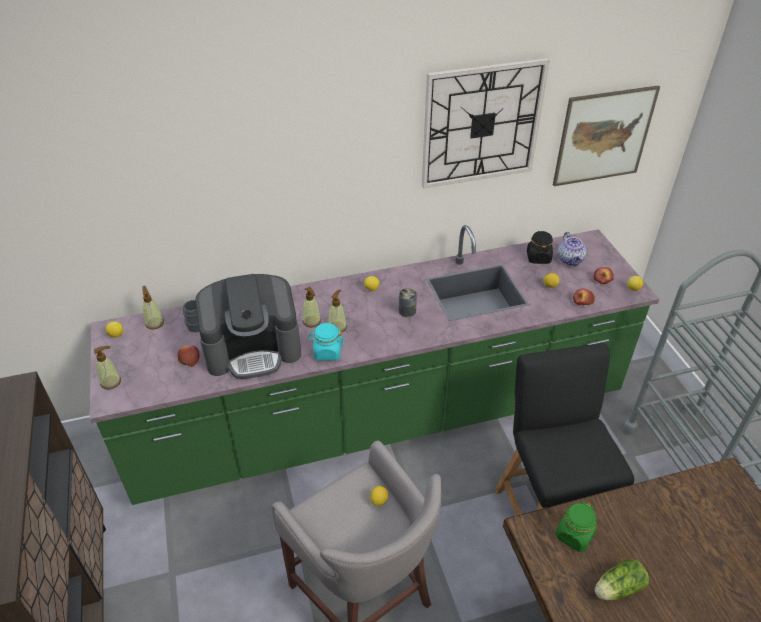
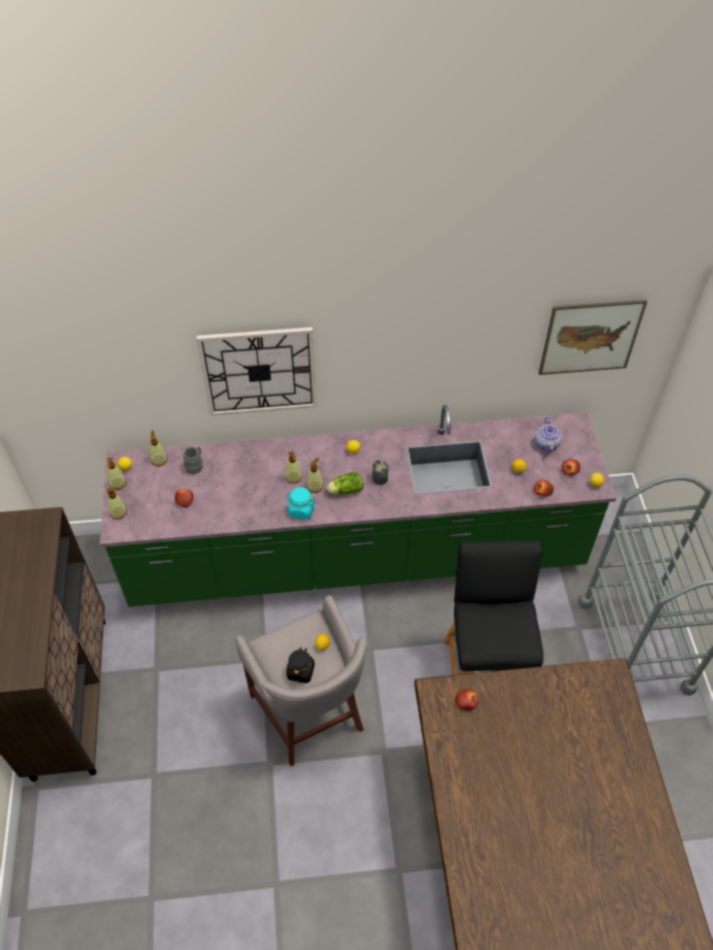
camera: 10 degrees right, 10 degrees up
(107, 352) = (117, 483): none -> soap dispenser
(253, 348) = (239, 497): coffee machine -> none
(481, 124) = (465, 323): wall clock -> wall clock (259, 371)
(538, 257) = (517, 437): black jar -> black jar (300, 671)
(574, 535) = (466, 701): green jar -> apple
(616, 589) = (485, 747): lettuce -> lettuce (344, 490)

